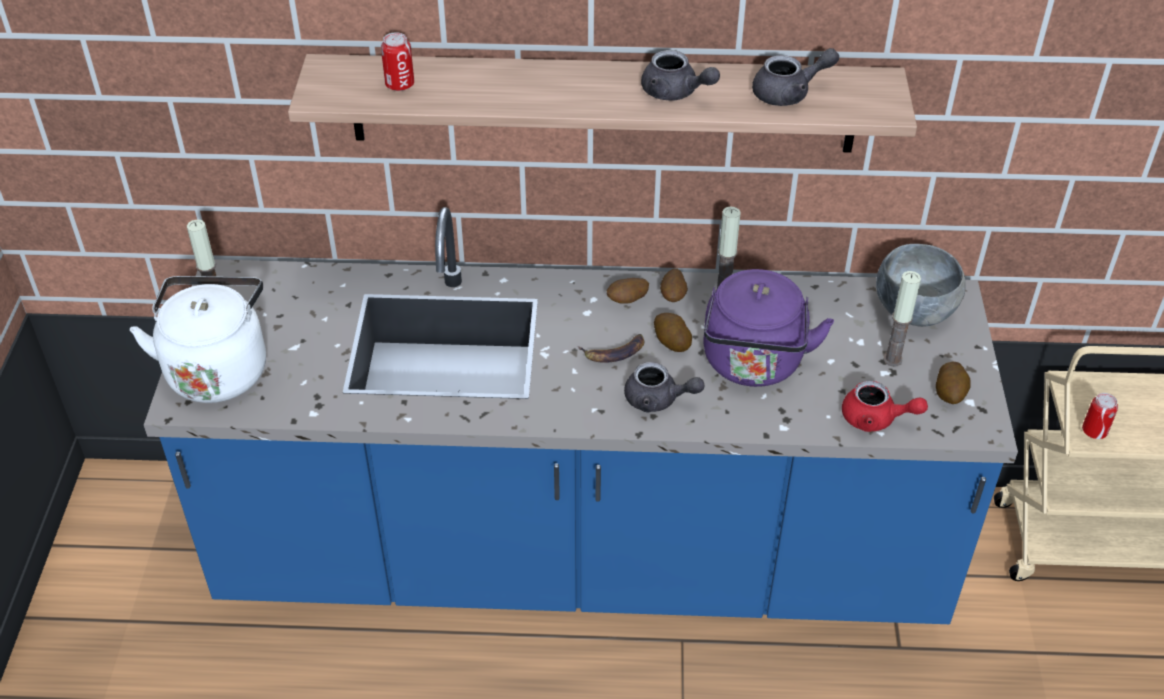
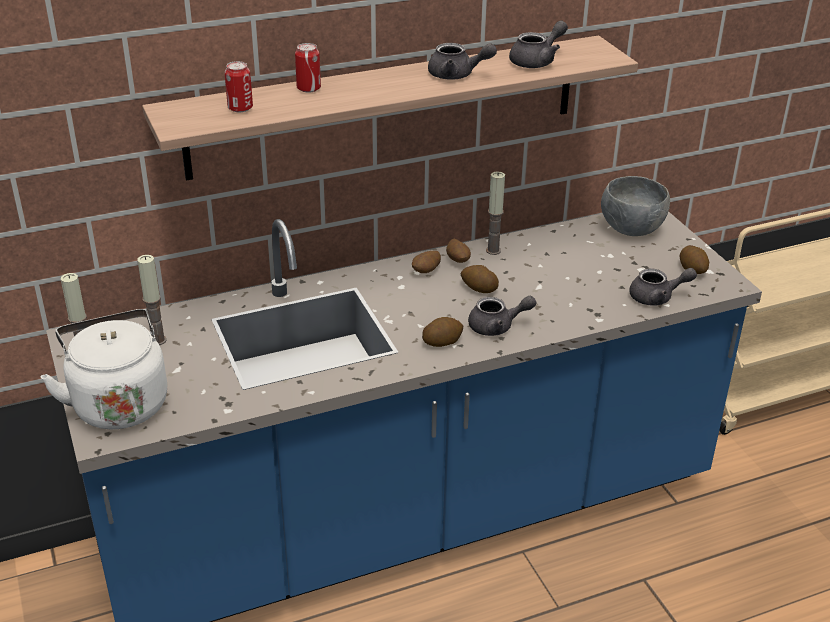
camera: 25 degrees left, 10 degrees down
(584, 400) = (442, 341): none -> potato
(614, 352) = (441, 306): banana -> none
(753, 365) = (548, 287): purple kettle -> none
(876, 419) = (657, 297): red teapot -> grey teapot
(892, 359) = (640, 260): candle -> candle (158, 340)
(1094, 431) = (762, 292): can -> can (308, 88)

